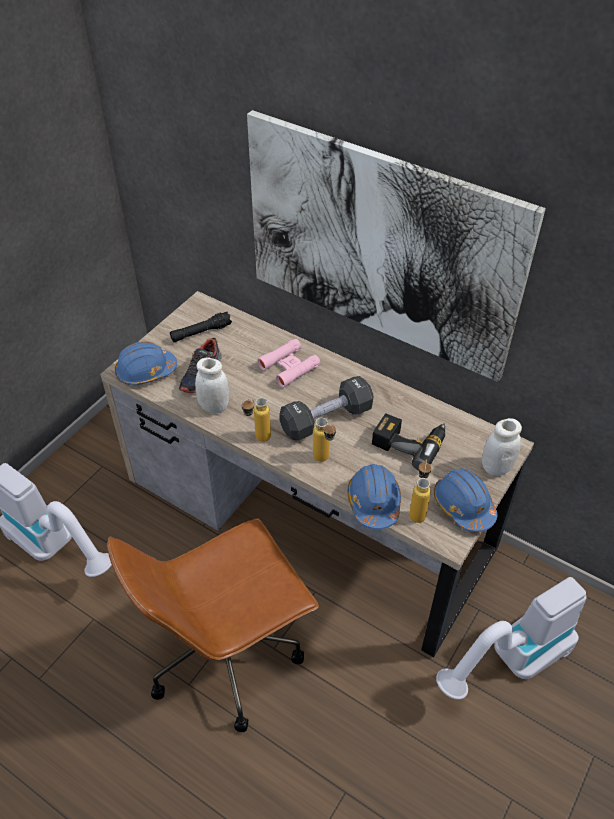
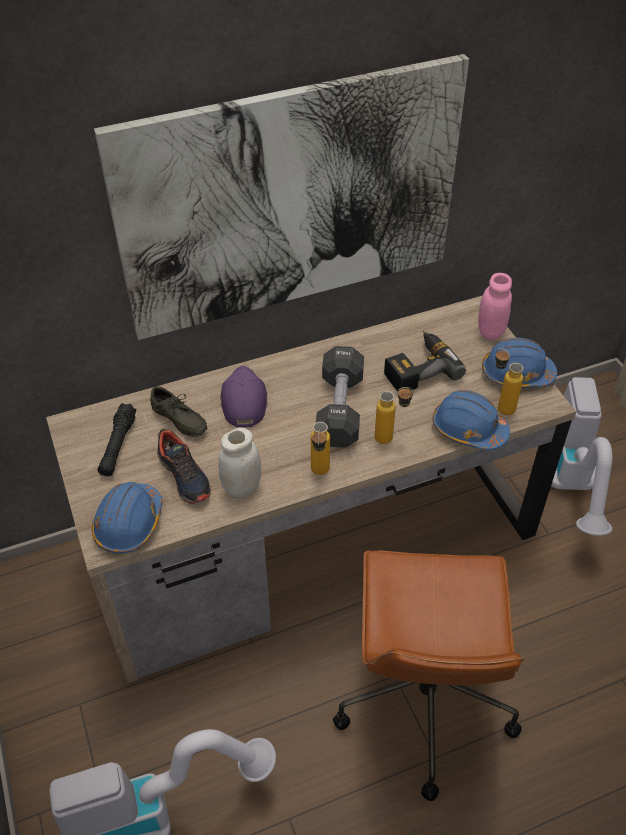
camera: 55 degrees left, 0 degrees up
(243, 347) = (177, 421): none -> grey shoe
(289, 367) = (243, 401): pink binoculars -> purple cap
(496, 467) = (490, 331): white jar -> pink jar

